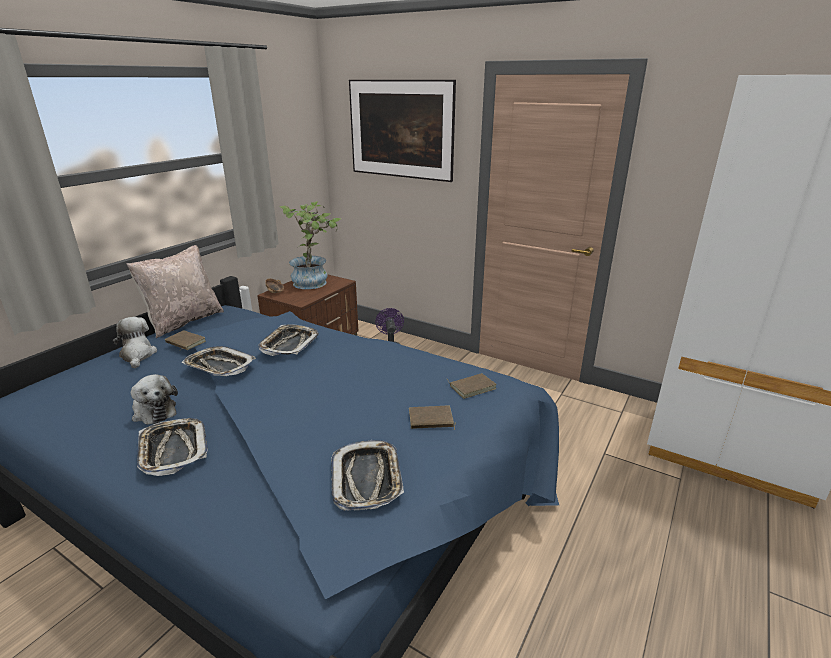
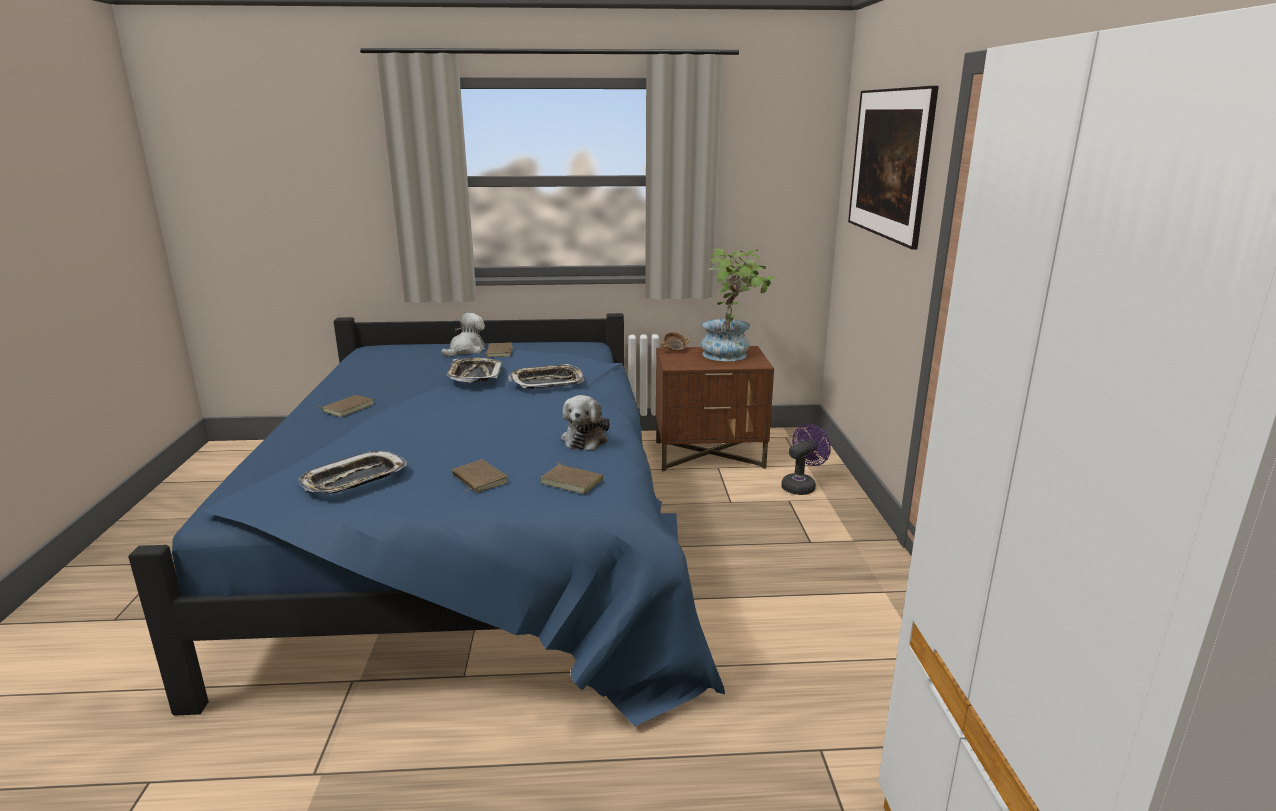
camera: 55 degrees right, 5 degrees down
(153, 410) = (393, 384): plush toy -> plush toy (586, 439)
(173, 450) = (347, 408): tray -> brown book
(184, 321) = (543, 341): beige pillow -> none

